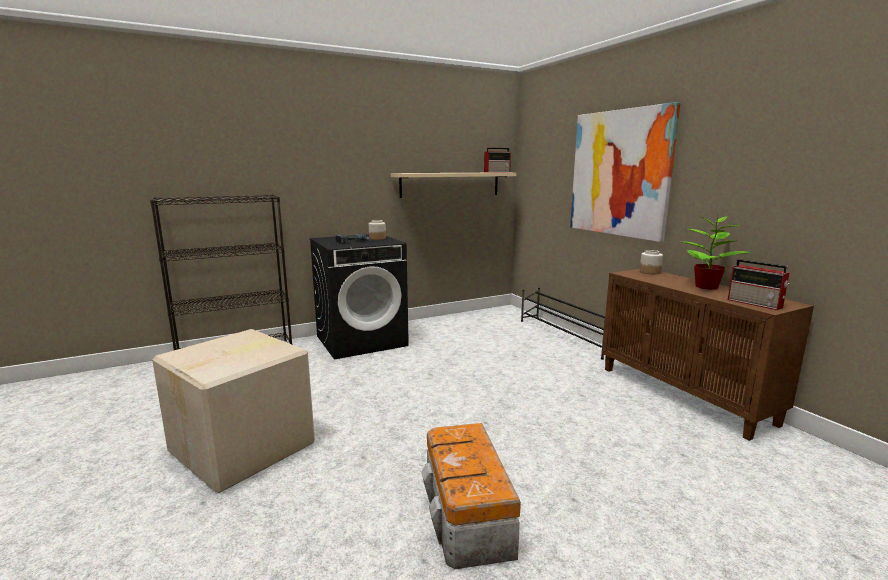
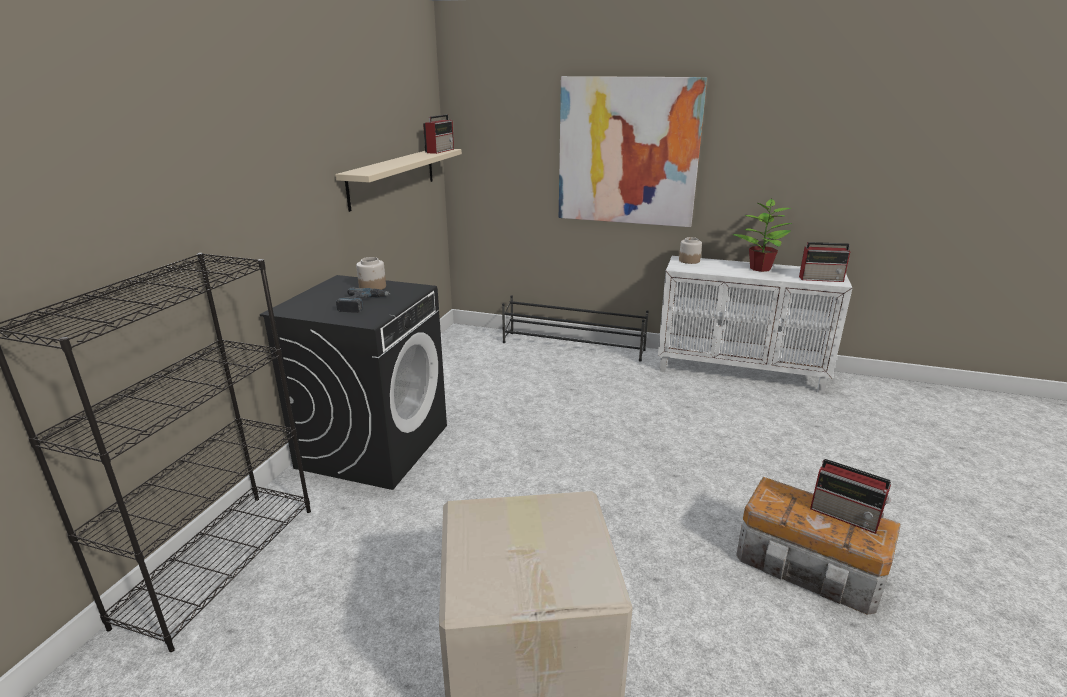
camera: 45 degrees left, 10 degrees up
(482, 469) = (846, 516): none -> radio
(684, 395) = (740, 371): brown cabinet -> white cabinet

